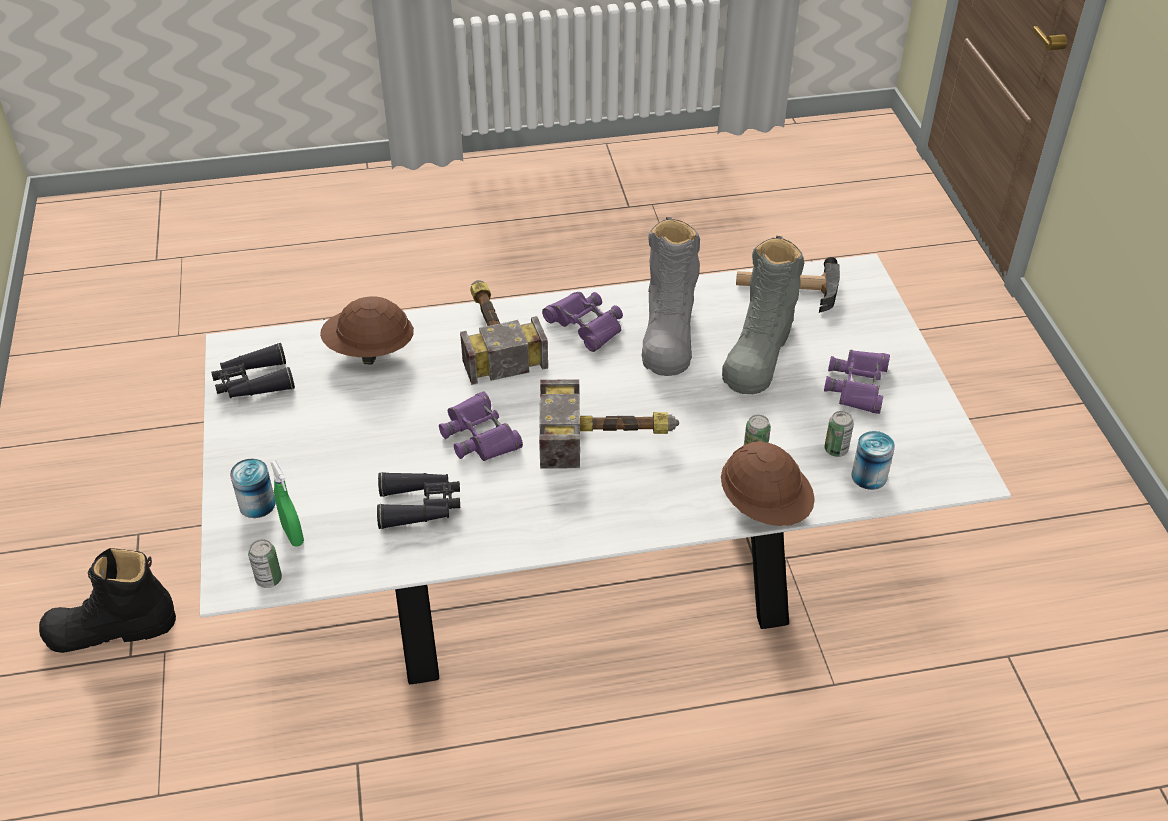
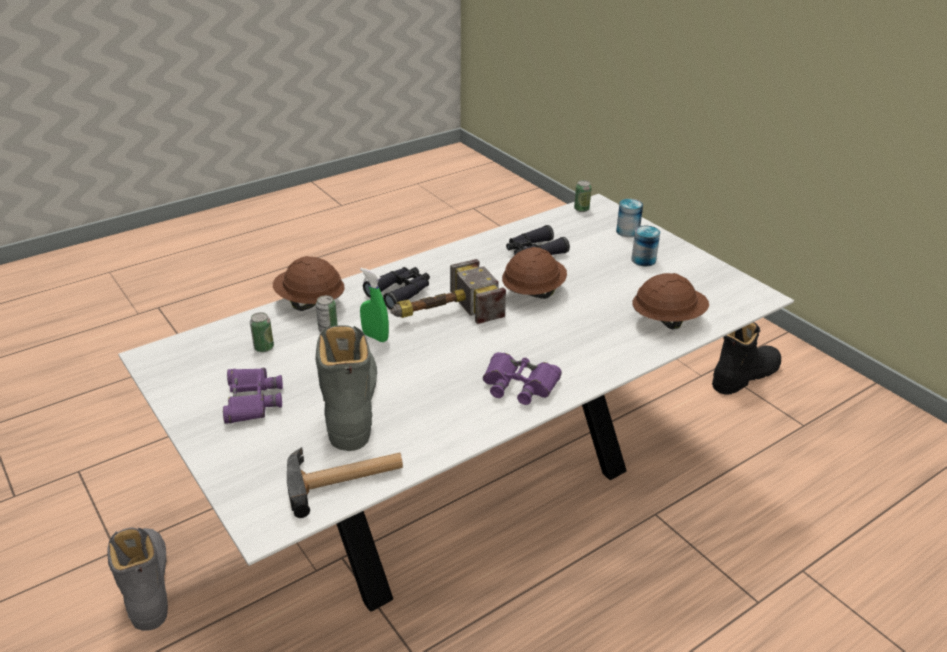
camera: 155 degrees right, 10 degrees down
(253, 382) = (717, 281): black binoculars -> black binoculars (401, 292)
(293, 535) = (591, 225): green spray bottle -> green spray bottle (375, 337)
(480, 435) = (533, 292): purple binoculars -> brown hard hat
(493, 335) = (588, 355): hammer -> none
(668, 332) = (443, 399): grey boot -> grey boot (147, 584)
(869, 476) = (234, 337): can -> can (643, 260)

